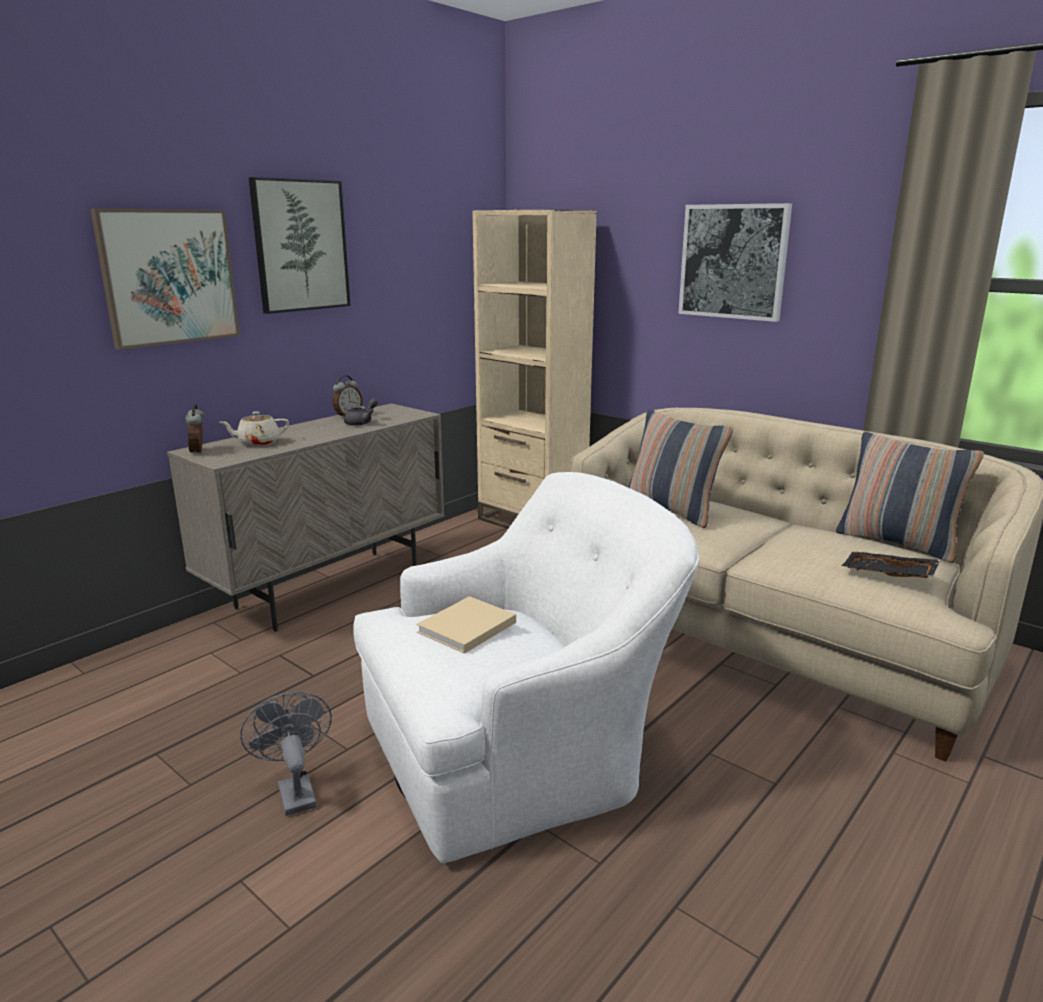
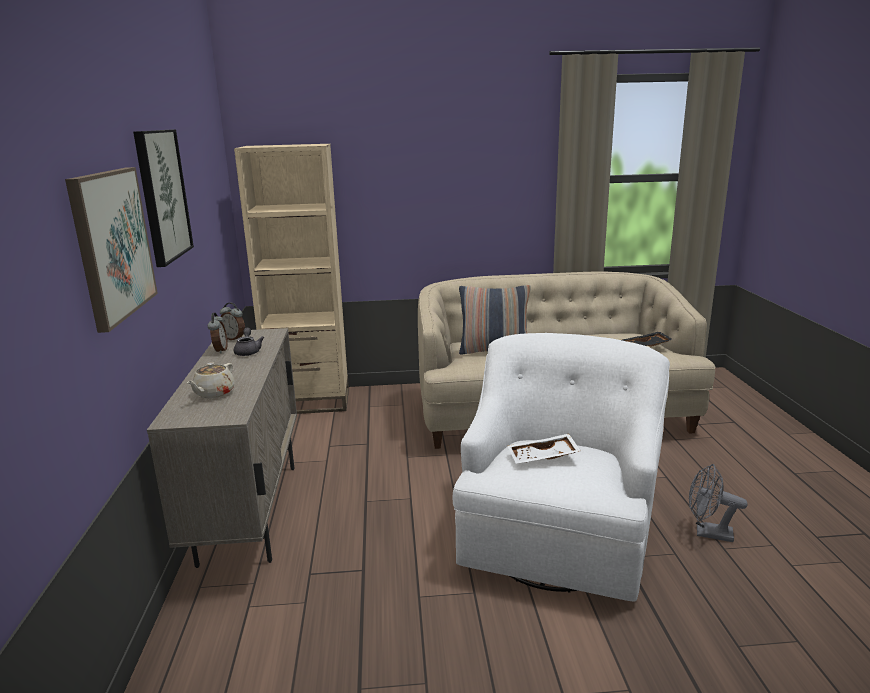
camera: 45 degrees left, 0 degrees up
(199, 452) = (183, 418): alarm clock -> alarm clock (234, 339)
(294, 791) = (493, 634): grey fan -> grey fan (707, 533)
(465, 628) = (543, 458): beige book -> white tray
(733, 261) = (447, 176): picture -> none
(897, 542) = (609, 331): pillow -> none

